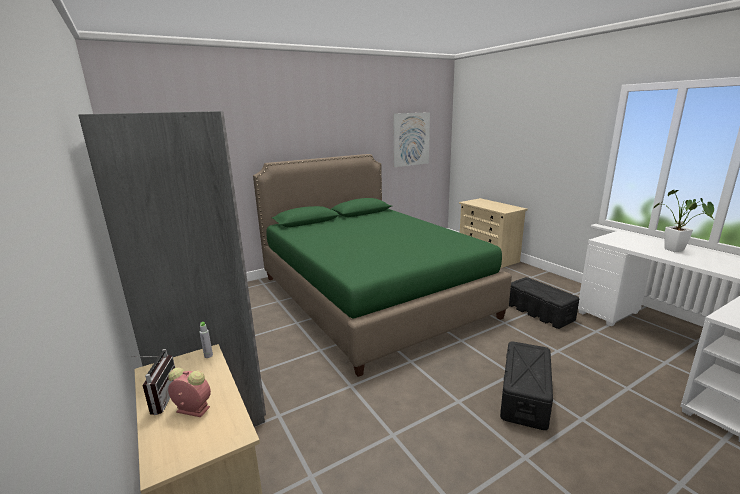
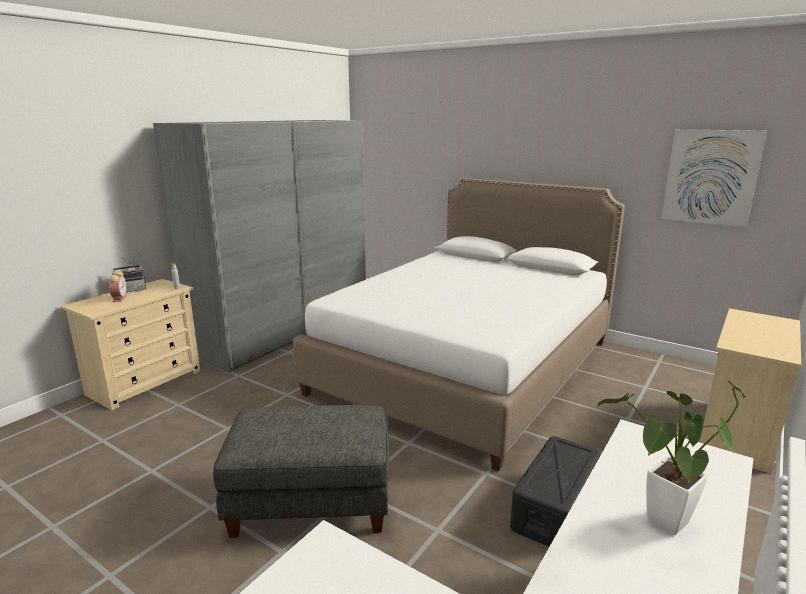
camera: 65 degrees right, 0 degrees up
(371, 296) = (467, 366): green bed -> white bed
(524, 396) = (310, 502): black storage box -> grey ottoman

